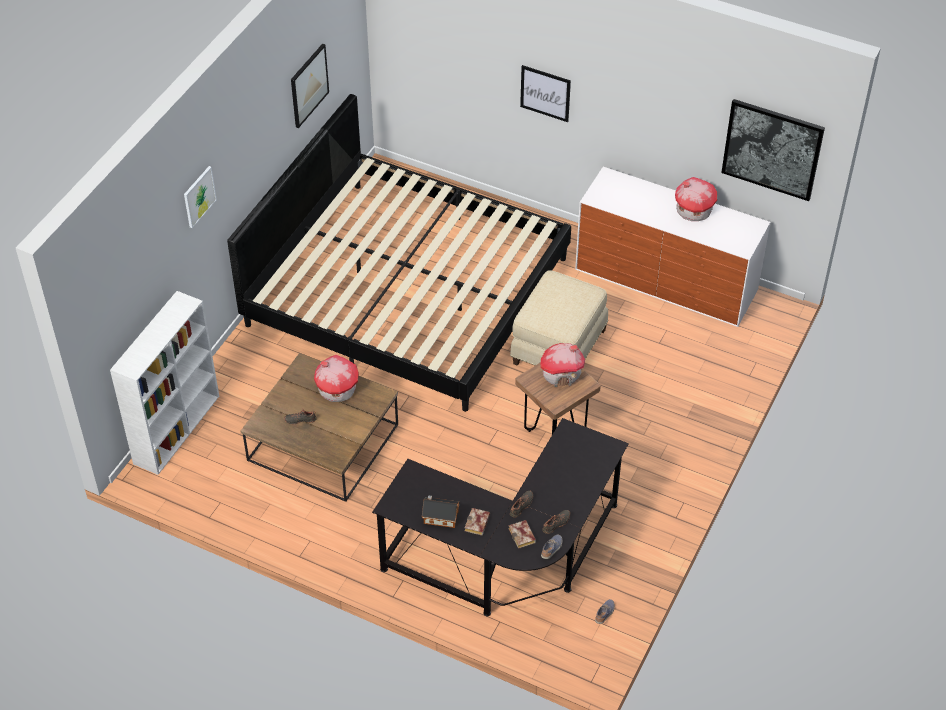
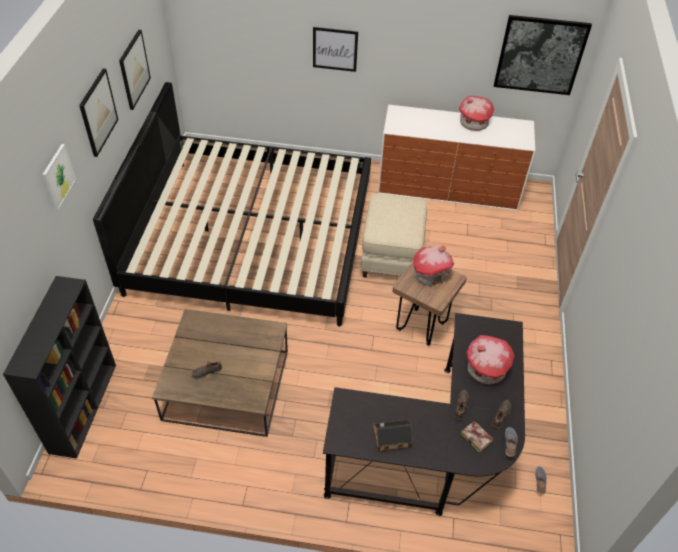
camera: 20 degrees left, 0 degrees up
(177, 428) = (83, 406): white bookcase -> black bookcase
(255, 133) = (98, 112): none -> picture
(336, 390) = (231, 335): toy house -> toy house (485, 370)
(477, 524) = (429, 437): book -> none

